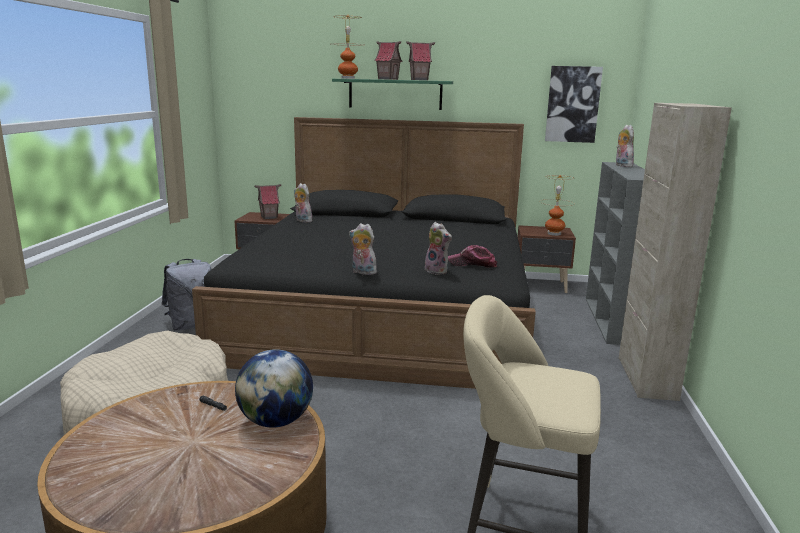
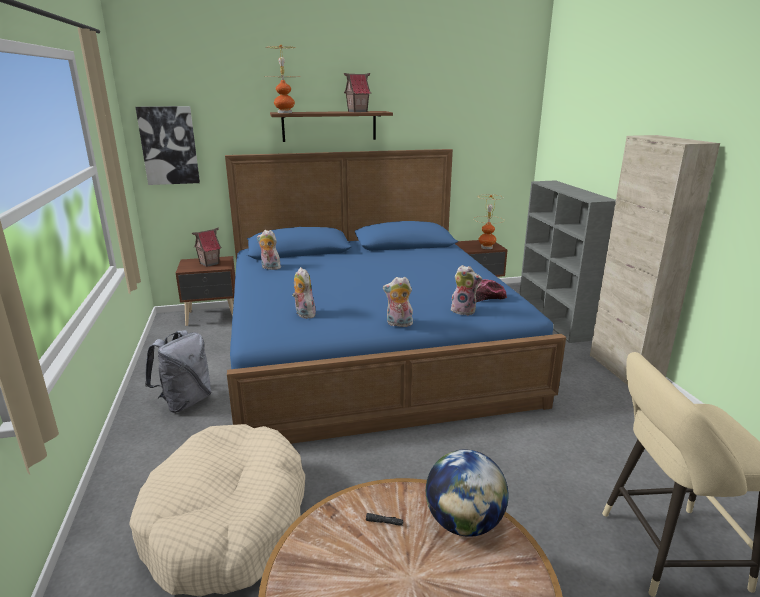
camera: 20 degrees left, 5 degrees up
(385, 313) = (369, 347): black bed -> blue bed
(388, 79) = (326, 112): toy house -> none
(395, 94) = (329, 126): green shelf -> brown shelf
(572, 104) = (491, 128): picture -> picture (169, 145)
(622, 165) = (555, 185): plush toy -> plush toy (303, 314)

